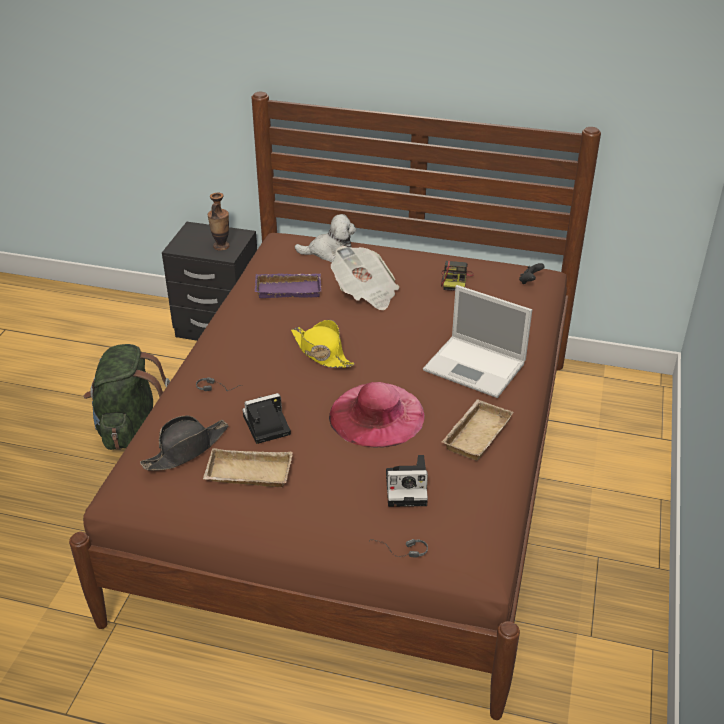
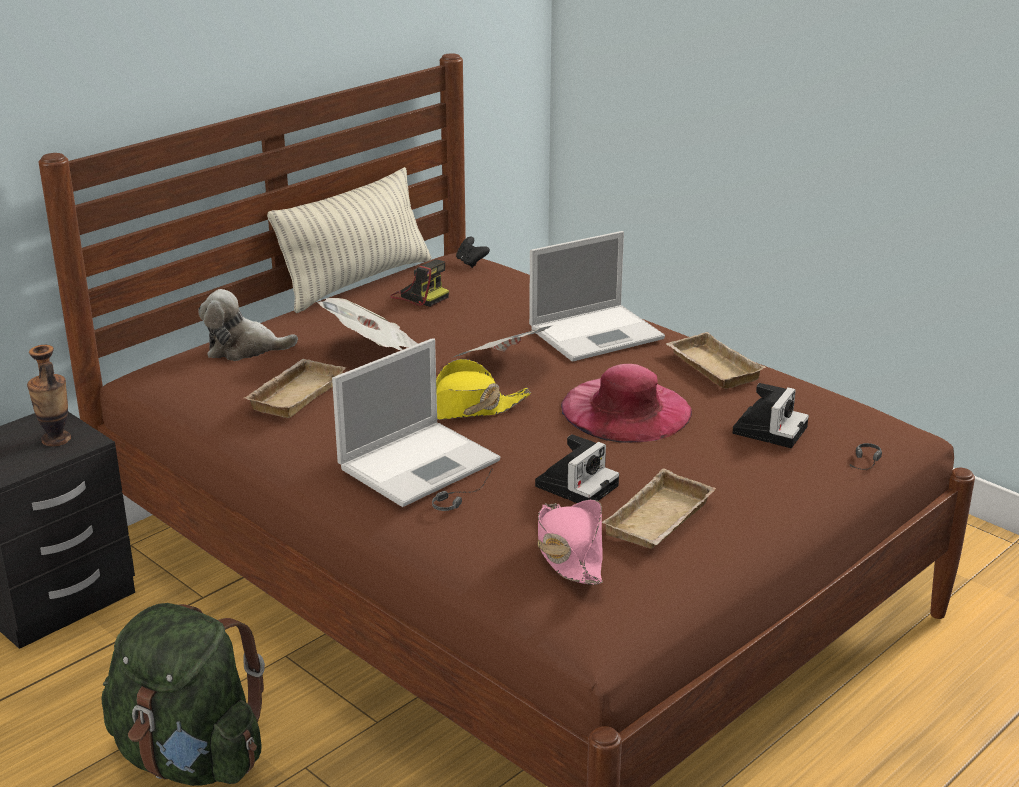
camera: 60 degrees left, 10 degrees down
(186, 449) = (569, 552): black hat -> pink hat
(245, 360) = (421, 463): none -> laptop
(265, 426) = (577, 484): camera -> camera turned 150 degrees counterclockwise
(289, 289) = (295, 393): purple tray -> beige tray
(329, 252) = (243, 349): plush toy -> plush toy turned 120 degrees counterclockwise
(388, 345) = (500, 367): none -> newspaper
(459, 253) = (356, 282): none -> pillow

